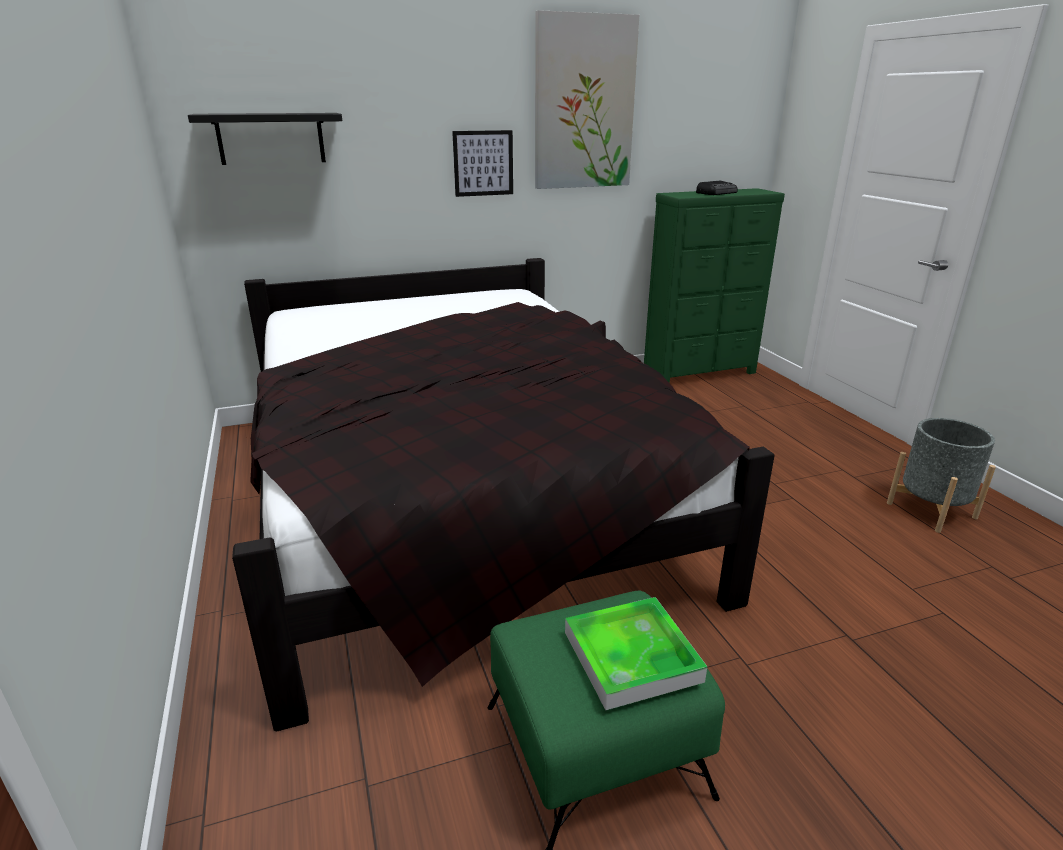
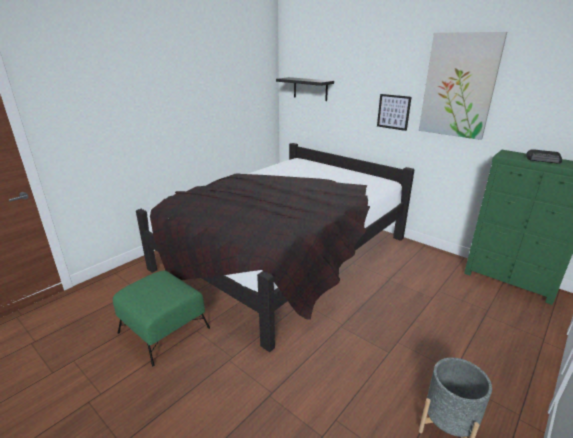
camera: 60 degrees right, 0 degrees up
(631, 656) = (153, 296): tray -> none

